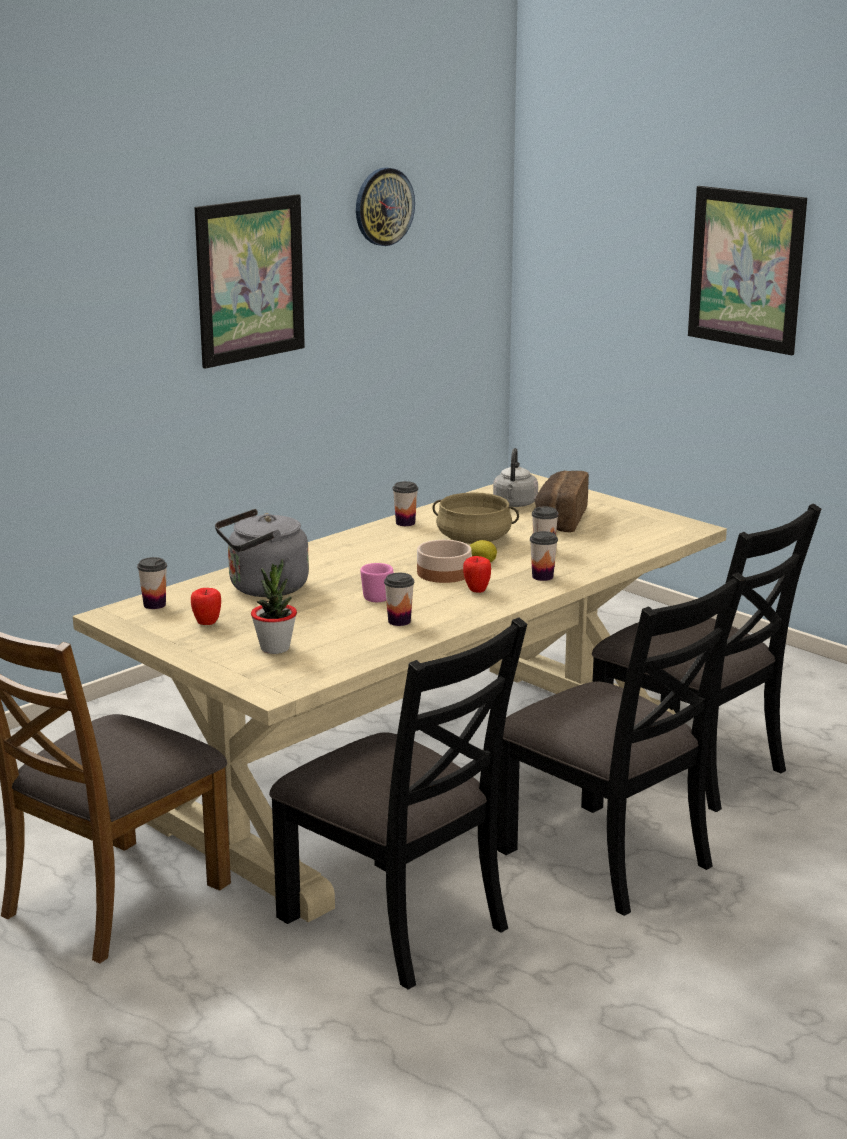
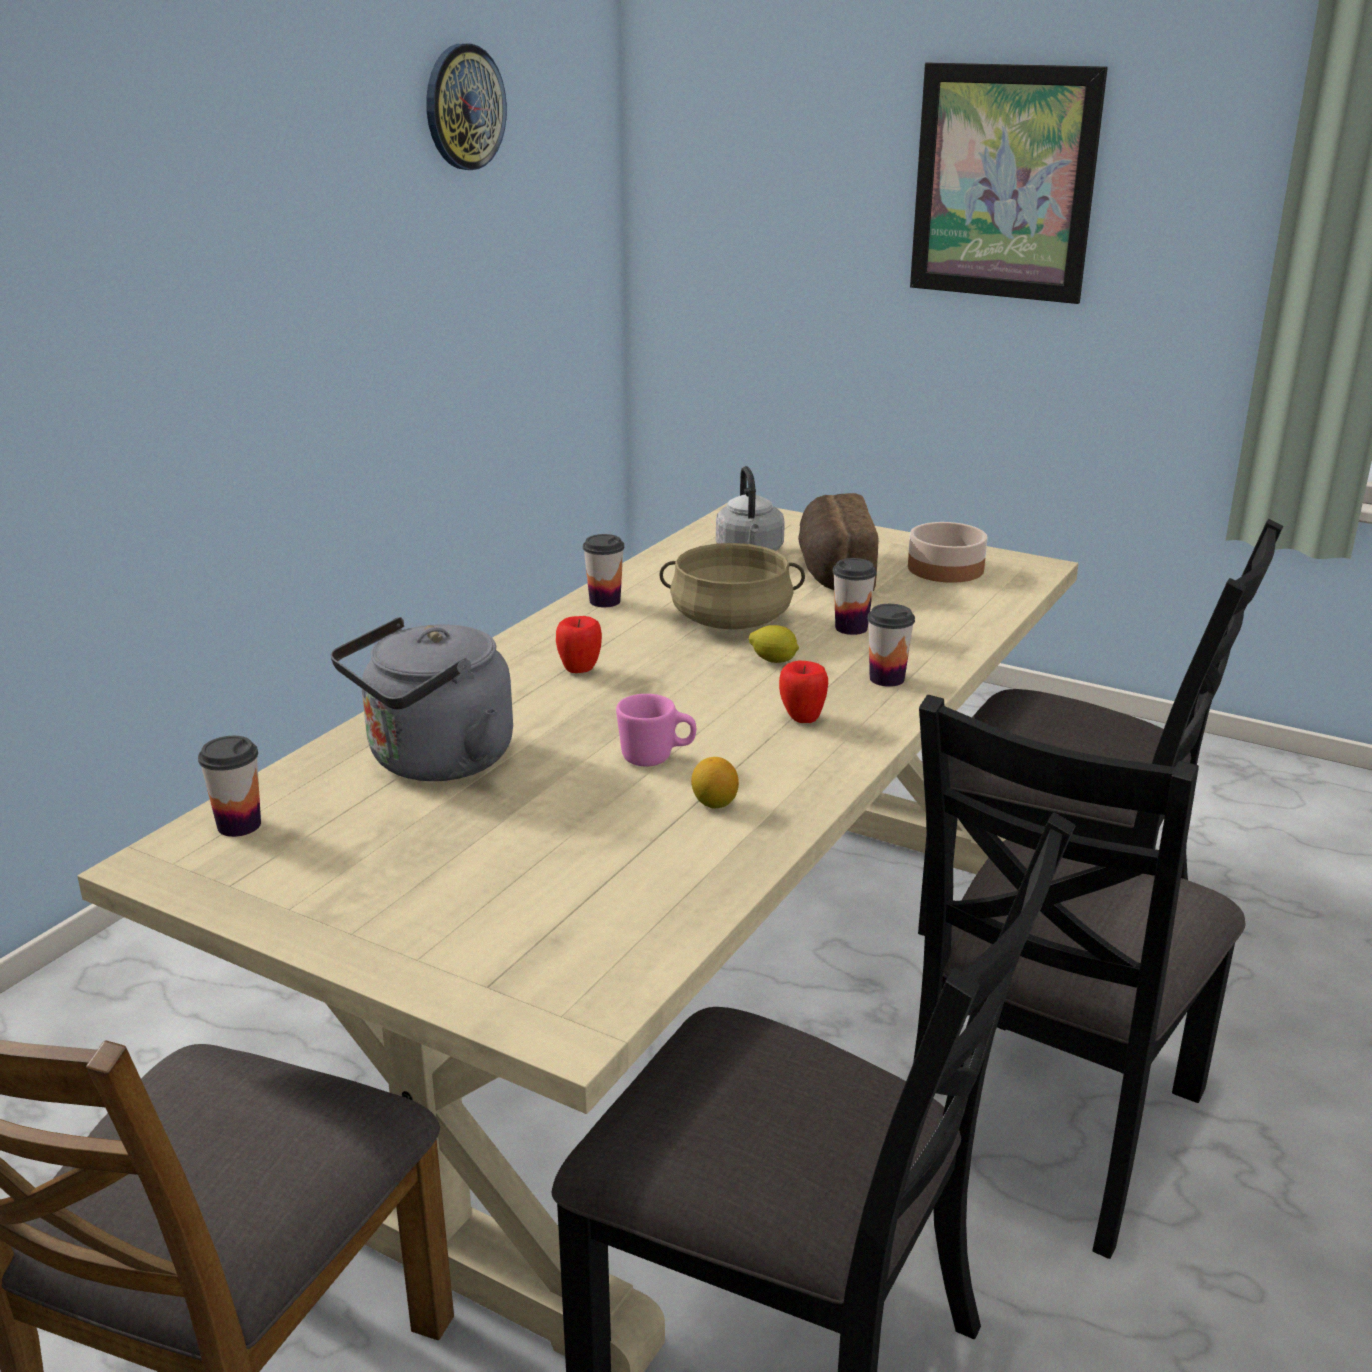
camera: 15 degrees left, 5 degrees up
(207, 623) = (359, 858): apple -> apple (579, 670)
(250, 280) = (281, 221): picture -> none
(275, 648) = (519, 903): potted plant -> none
(399, 621) = (714, 803): cup -> lemon
(443, 573) = (724, 690): bowl -> bowl (944, 569)
(606, 857) = (1047, 1124): black chair -> black chair turned 90 degrees clockwise

